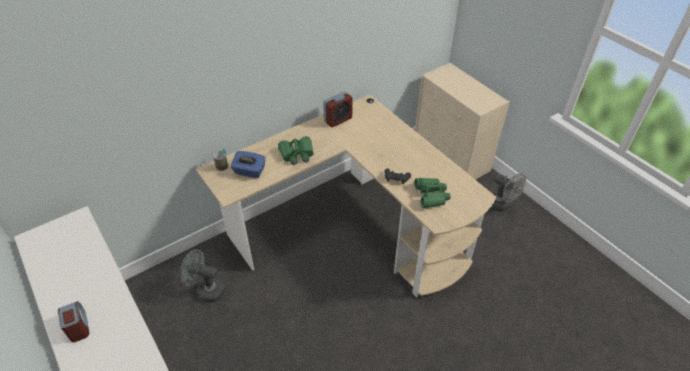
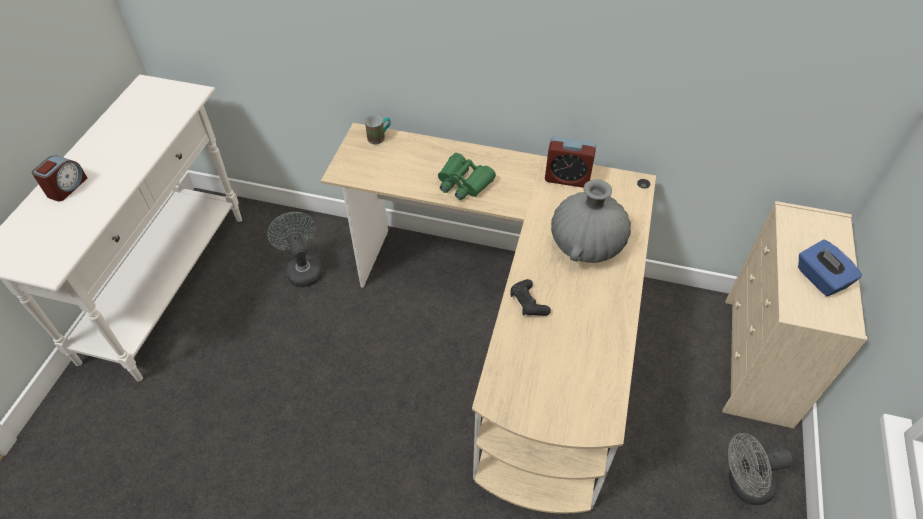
camera: 50 degrees right, 5 degrees up
(249, 171) = (392, 164): blue tissue box -> blue tissue box (820, 279)
(384, 140) = (586, 244): none -> grey vase
(431, 196) = (538, 361): green binoculars -> none
(501, 205) = (743, 485): grey fan -> grey fan turned 75 degrees clockwise

